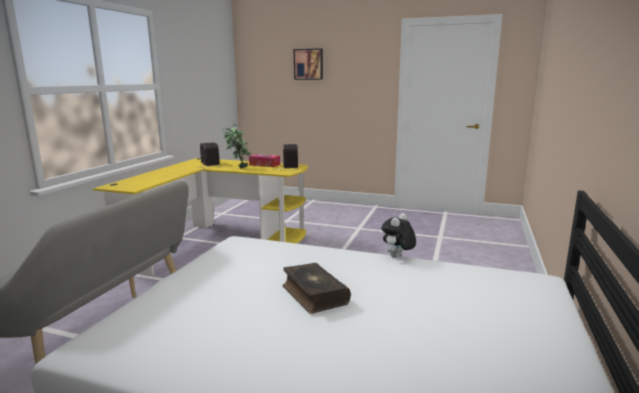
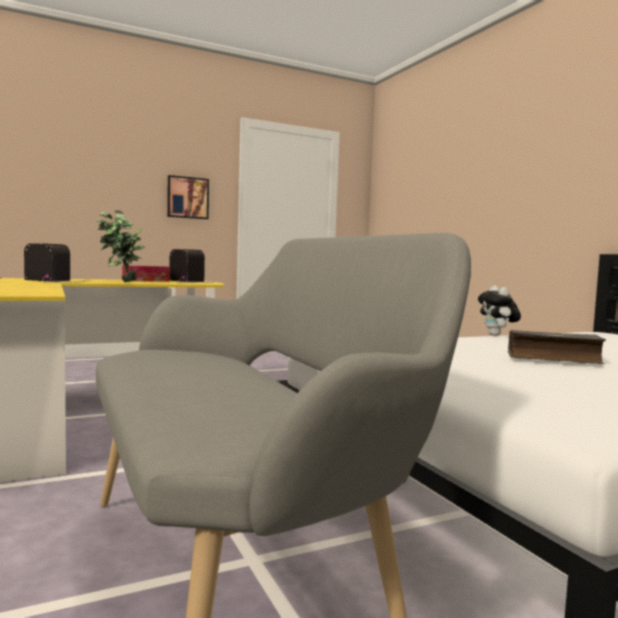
camera: 45 degrees left, 10 degrees down
(308, 64) = (113, 155): picture -> picture (187, 197)

